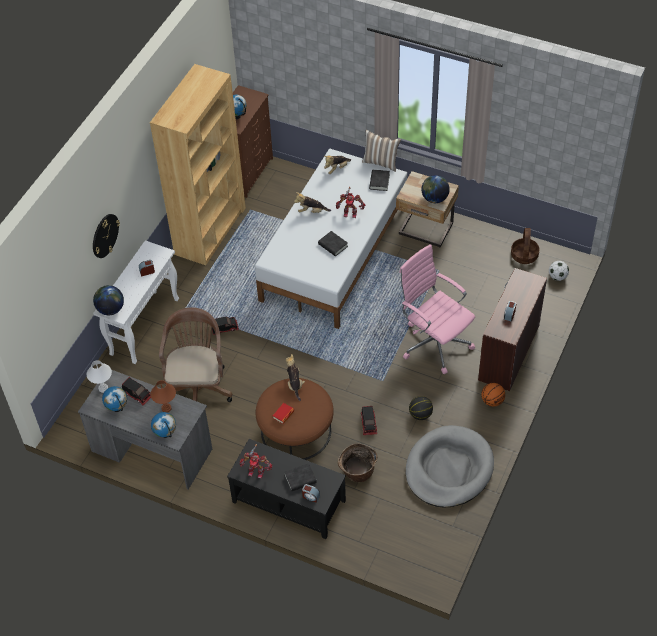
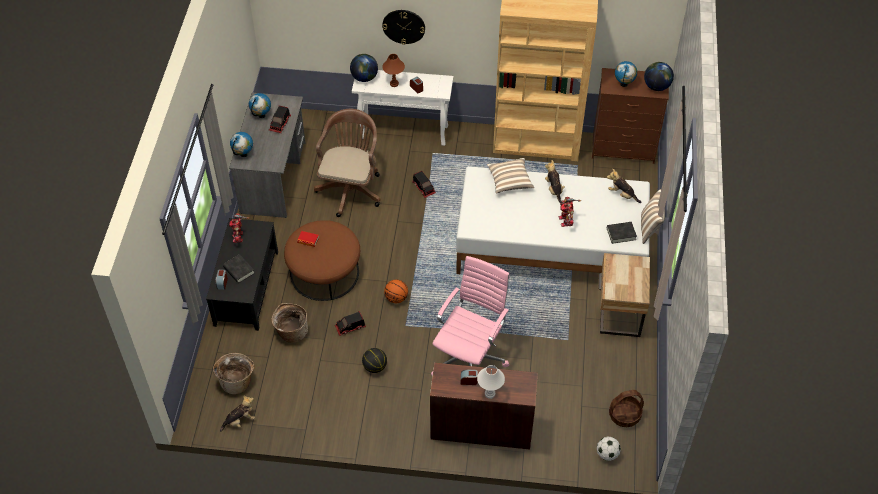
camera: 70 degrees right, 0 degrees up
(103, 388) = (280, 100): white table lamp -> white table lamp (490, 393)
(166, 408) = (271, 146): brown table lamp -> brown table lamp (394, 83)
(198, 386) = (351, 188): brown office chair -> brown office chair turned 60 degrees counterclockwise
(288, 239) = (510, 181): none -> pillow
(294, 384) = (345, 239): plush toy -> plush toy (240, 421)
(333, 245) = (516, 218): black book -> none
(400, 529) = (237, 381): none -> basket
(434, 198) = (618, 286): globe -> globe (656, 86)
(449, 469) = (317, 406): grey dog bed -> none
(492, 401) = (412, 426): basketball -> basketball (396, 298)

